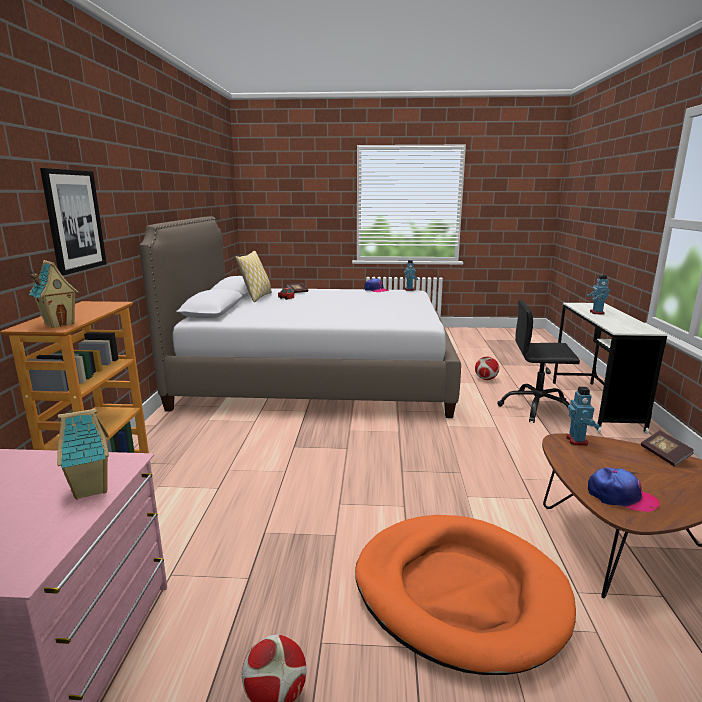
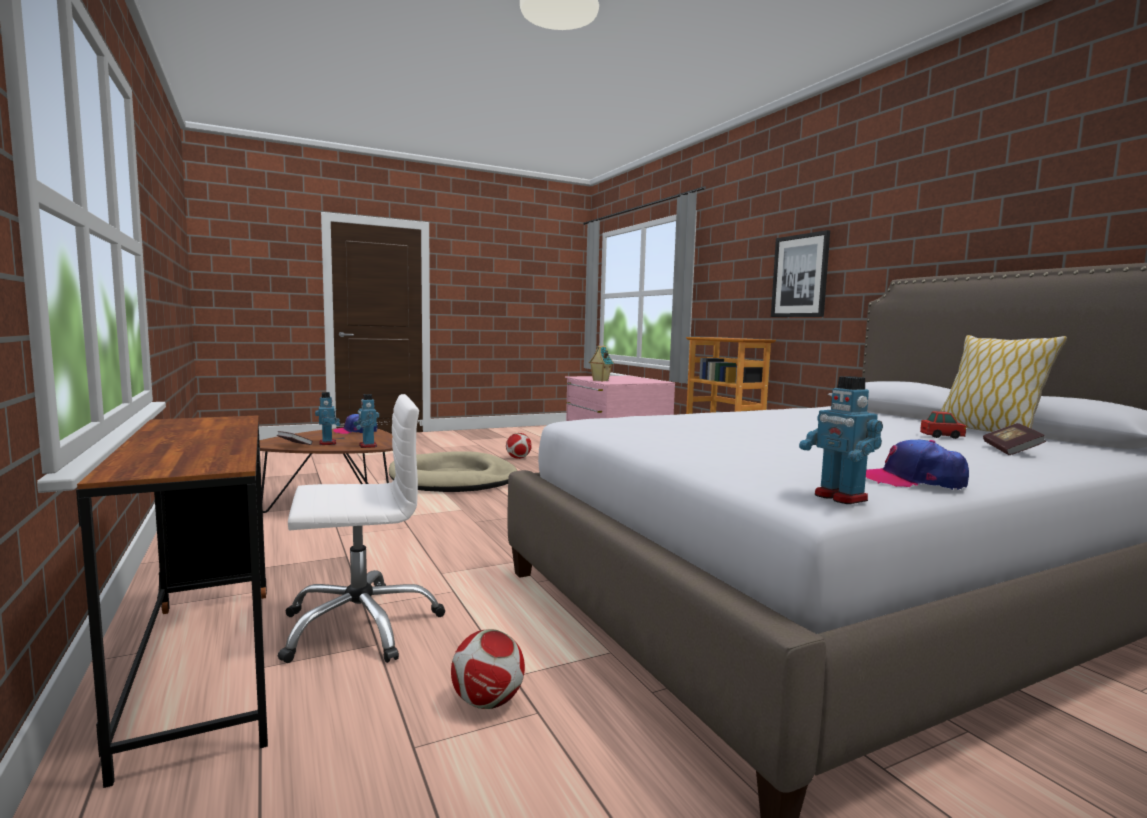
camera: 150 degrees right, 10 degrees down
(59, 324) = (707, 337): toy house -> none
(459, 592) = (453, 479): orange dog bed -> beige dog bed
(536, 408) = (360, 626): black office chair -> white office chair
(594, 405) = (205, 667): white desk -> brown desk
(596, 313) = (209, 444): toy robot -> toy robot (328, 443)

